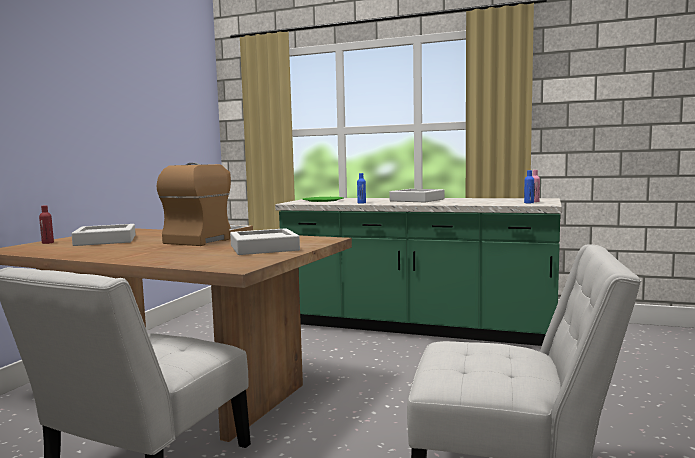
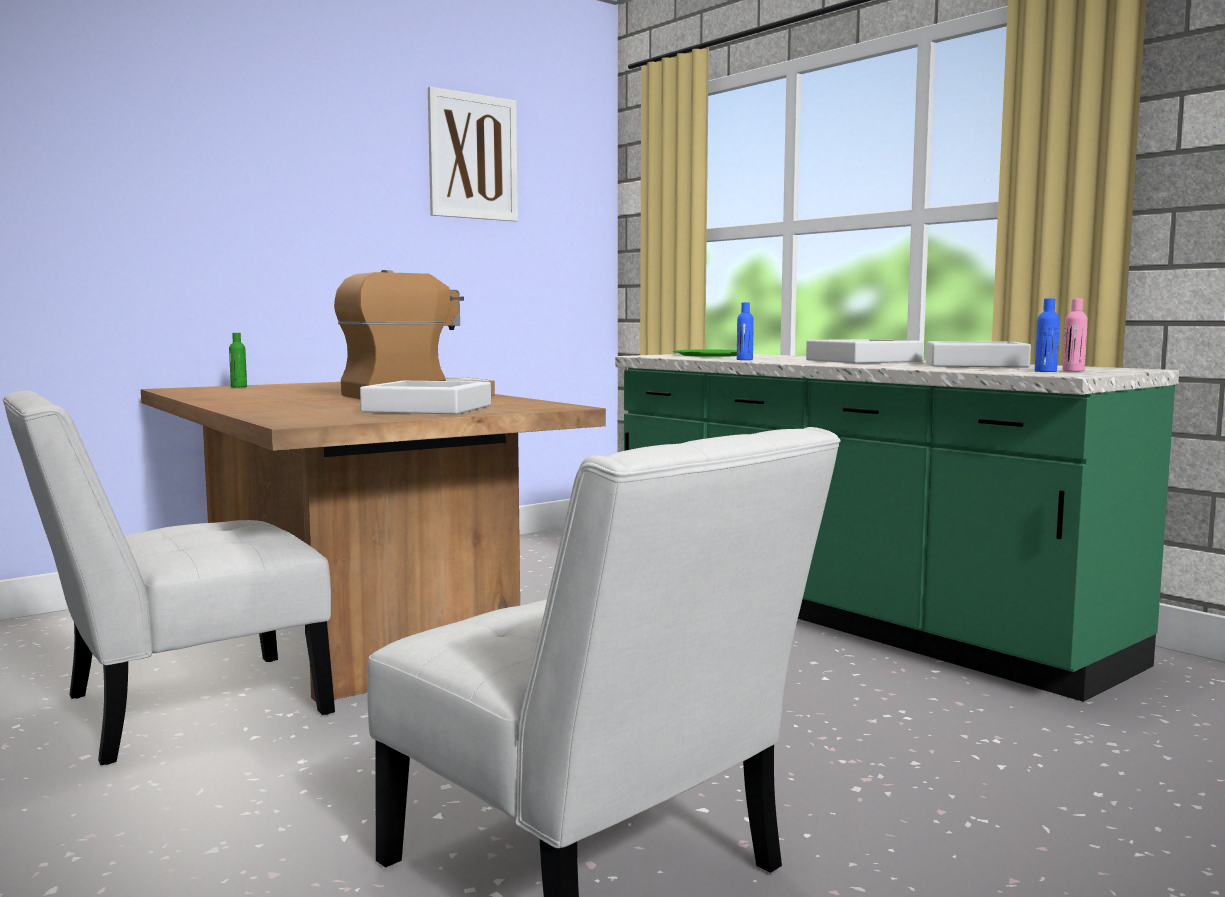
camera: 30 degrees right, 0 degrees up
(47, 243) = (239, 386): red bottle -> green bottle
(105, 240) = (302, 389): grey tray -> grey tray (975, 365)
(152, 85) = (473, 157): none -> picture

